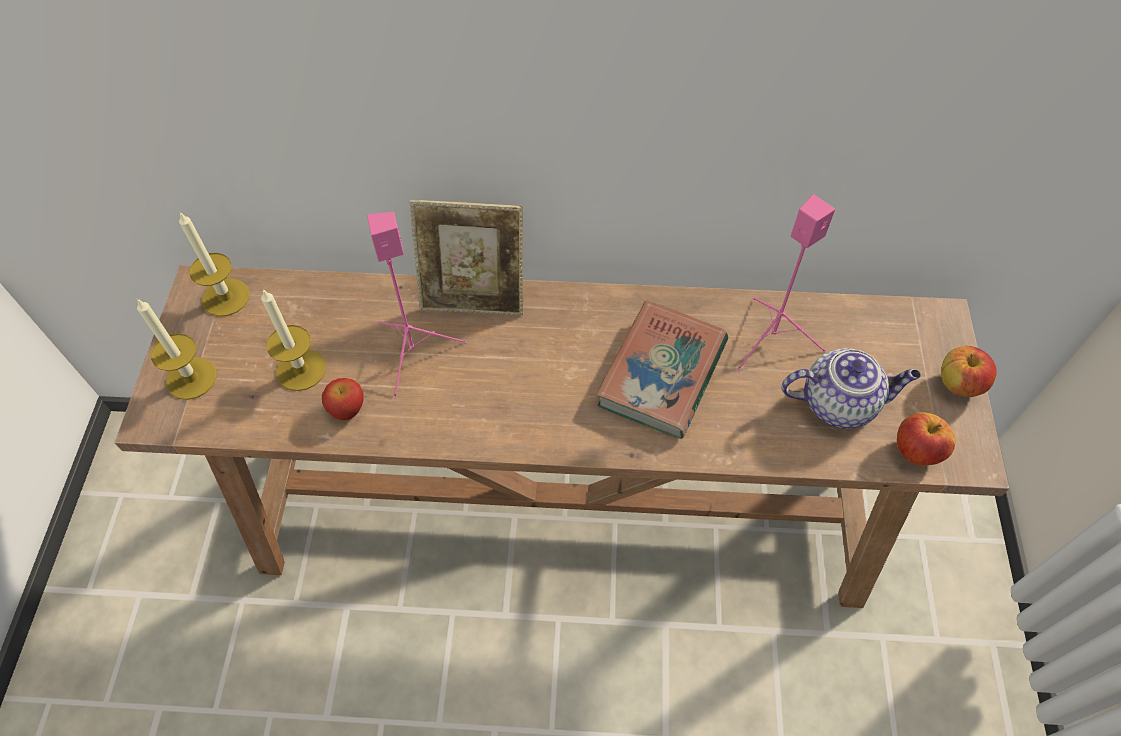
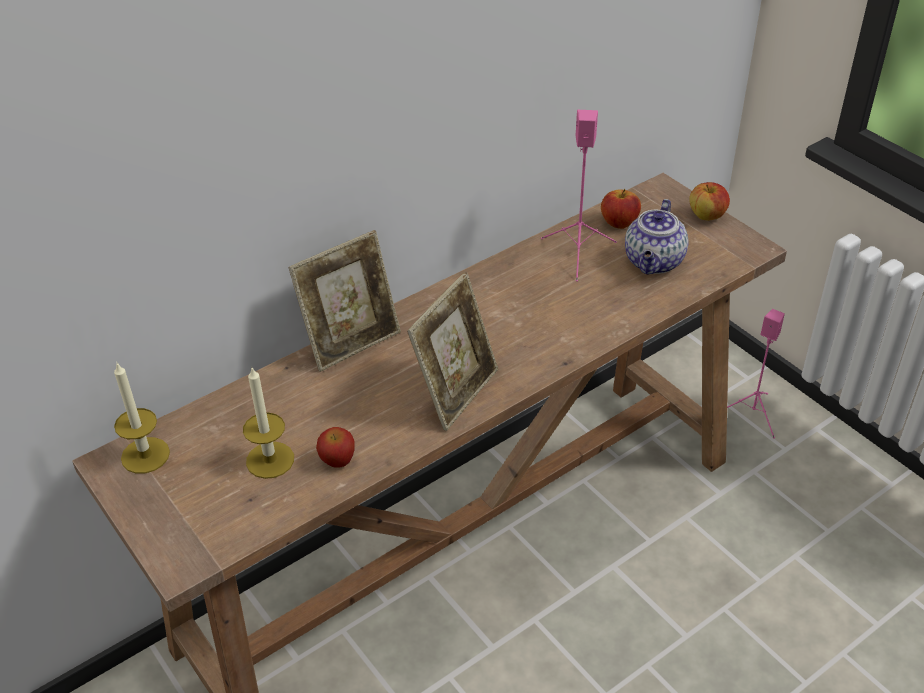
camera: 40 degrees left, 15 degrees down
(191, 378) = (182, 520): candle -> none
(413, 354) = (348, 399): pink speaker -> pink speaker (753, 414)
(505, 414) = (456, 392): none -> picture frame
(662, 374) = (533, 310): book -> none
(839, 402) = (654, 262): teapot -> teapot turned 150 degrees clockwise
(916, 451) = (722, 261): apple -> apple (619, 223)

